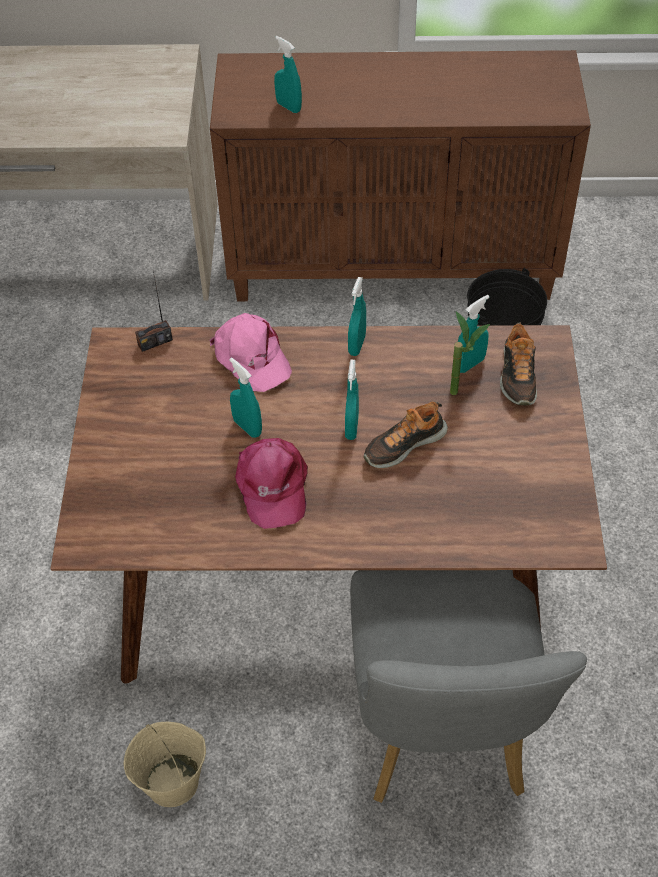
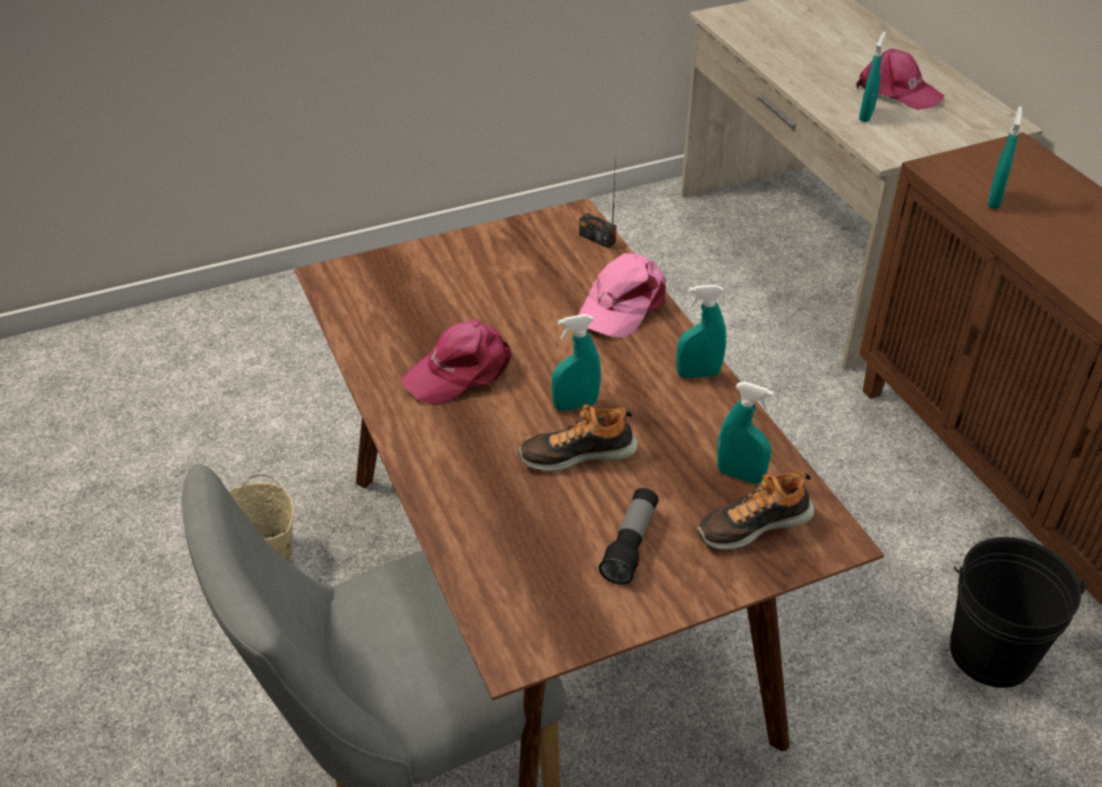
camera: 65 degrees right, 10 degrees down
(88, 88) = (897, 91): none -> pink cap
(247, 427) = (527, 331): turquoise spray bottle -> turquoise spray bottle (866, 115)
(404, 444) = (577, 453): shoe -> shoe turned 45 degrees counterclockwise
(461, 395) = (685, 481): potted plant -> none
(507, 447) = (630, 545): none -> flashlight

